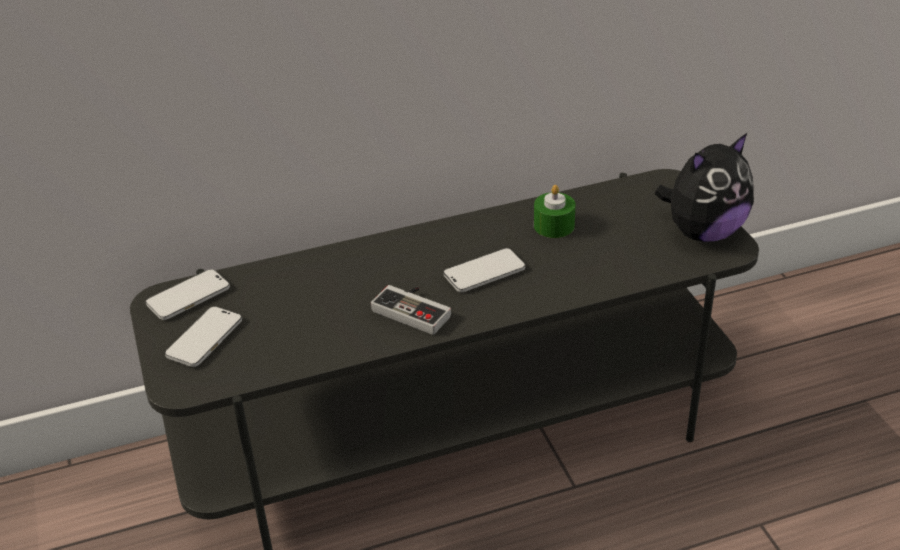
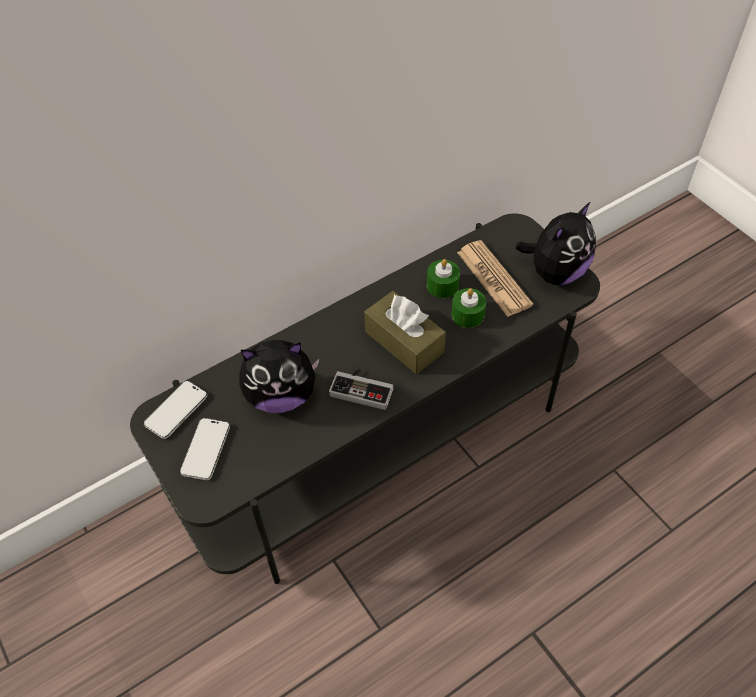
camera: 15 degrees left, 15 degrees up
(314, 302) = (281, 396): none -> plush toy
(484, 272) = (404, 342): phone -> brown tissue box
(574, 258) = (467, 315): none -> green candle
(621, 228) = (493, 279): none -> newspaper

